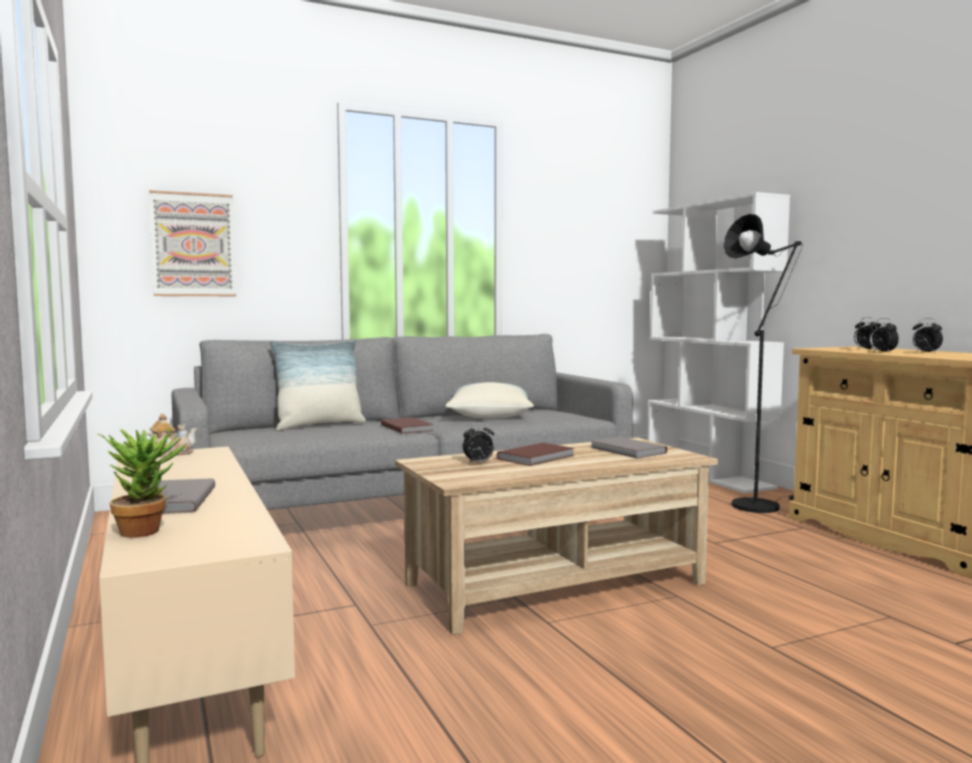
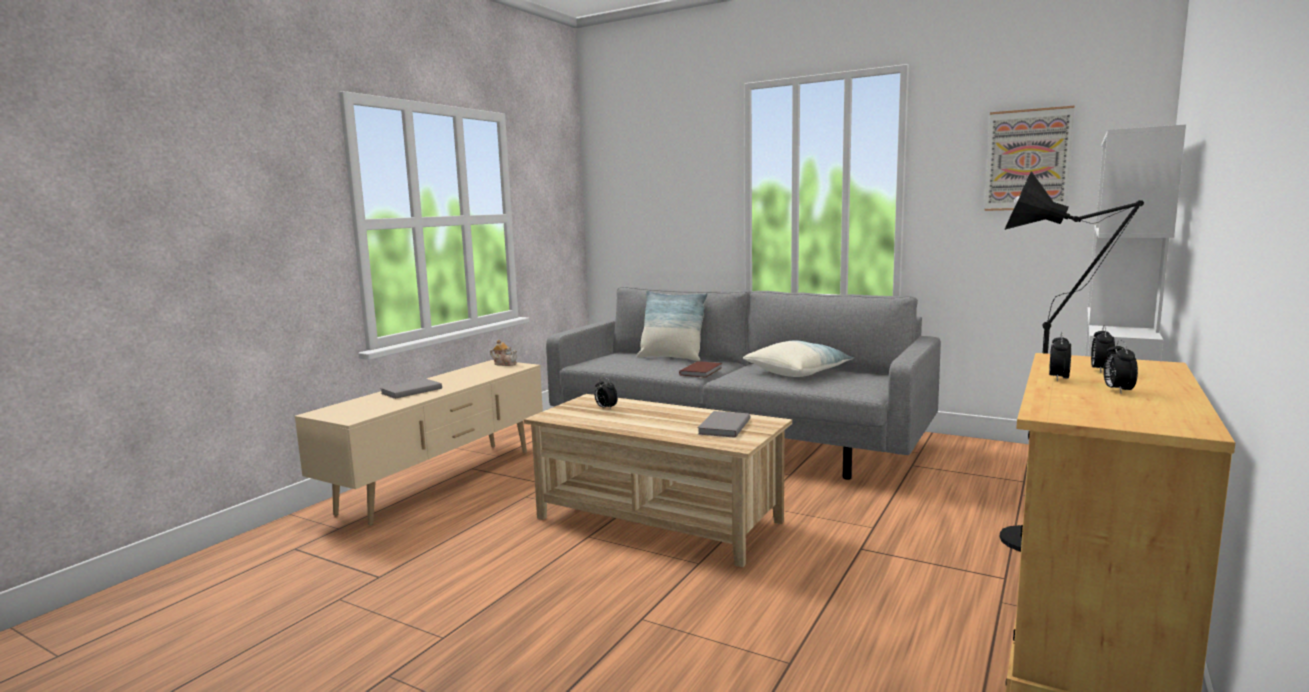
camera: 55 degrees right, 5 degrees up
(146, 530) = (360, 401): potted plant -> none
(193, 245) = (644, 213): picture -> picture (1028, 160)
(538, 457) = (650, 414): brown book -> none

